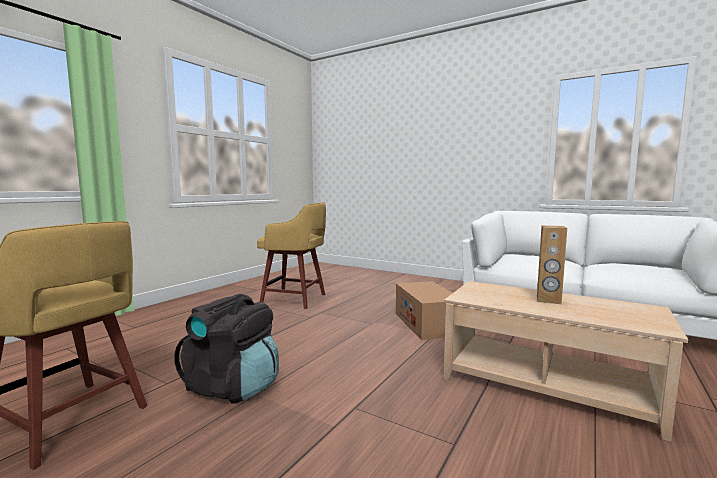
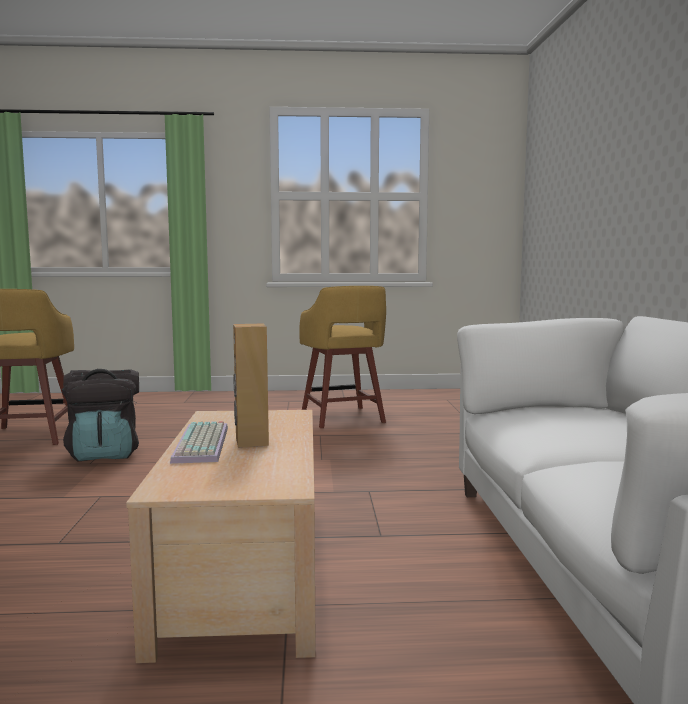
camera: 55 degrees right, 0 degrees up
(427, 324) = (368, 482): cardboard box -> none
(549, 309) = (203, 444): none -> keyboard

